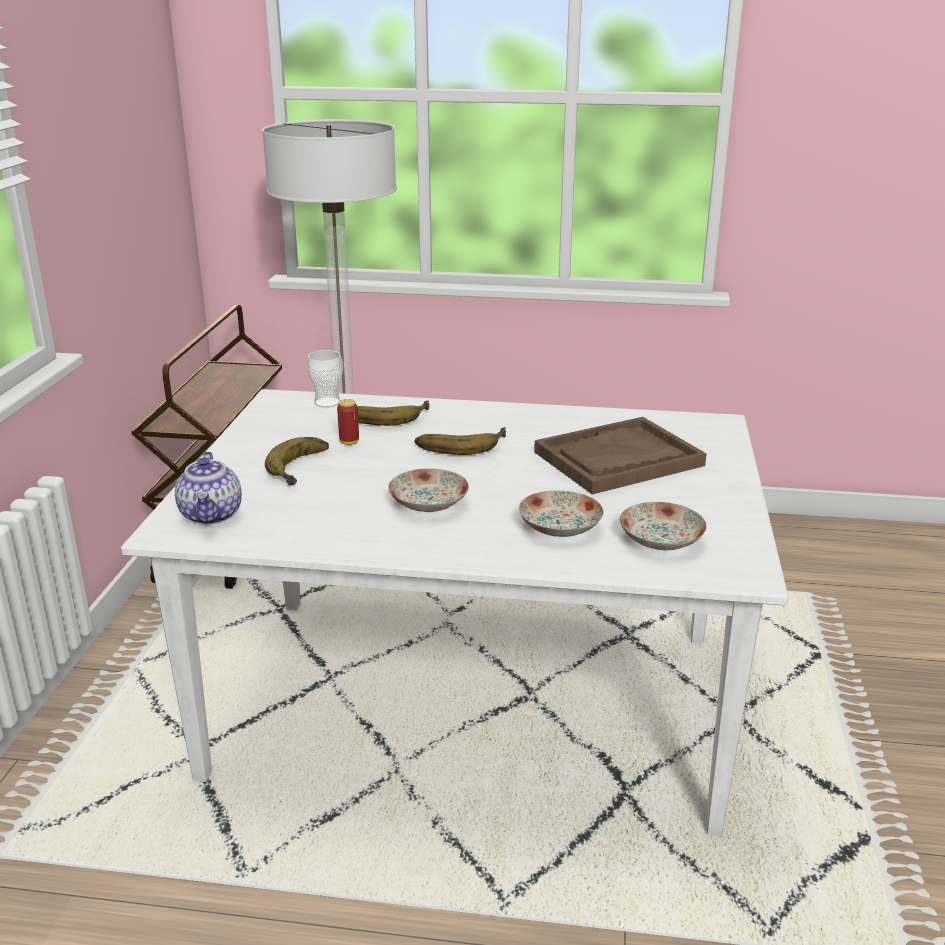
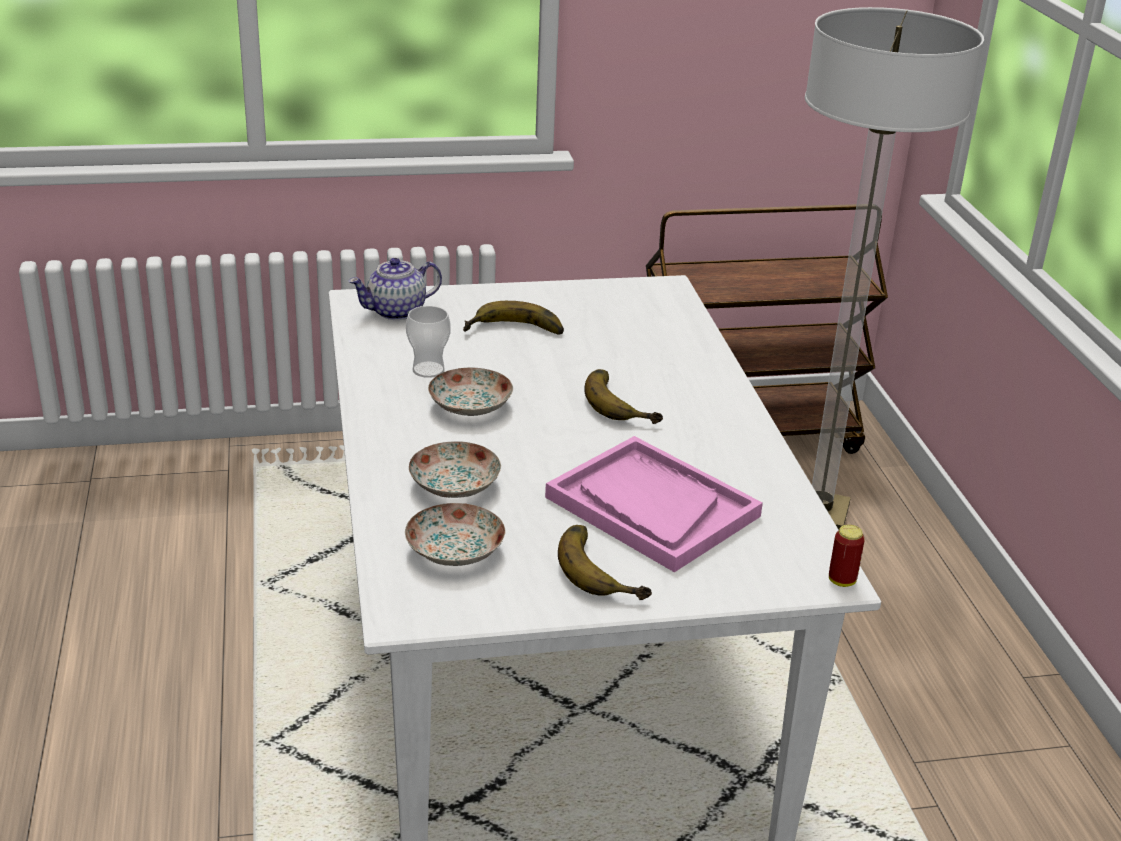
camera: 70 degrees right, 5 degrees up
(327, 402) = (676, 313): cup -> cup (428, 370)
(349, 442) = (585, 342): can -> can (842, 581)
(385, 416) = (666, 349): banana -> banana (605, 568)
(618, 459) = (651, 507): brown tray -> pink tray

